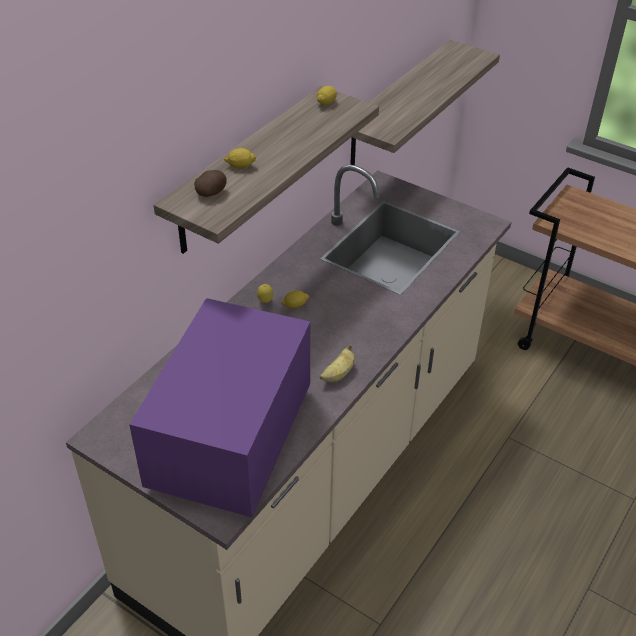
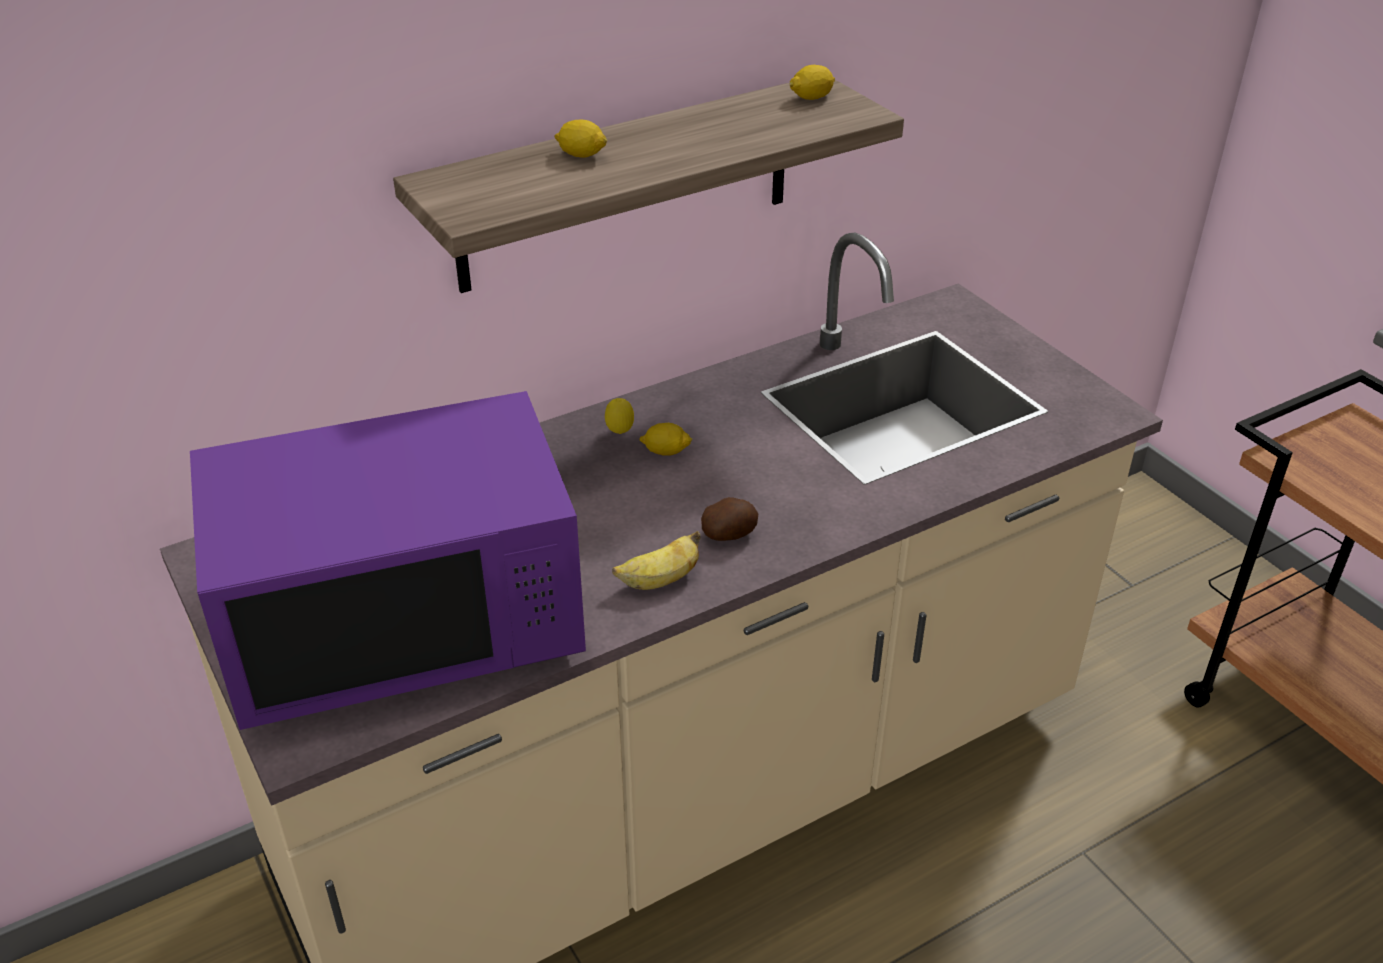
camera: 25 degrees right, 5 degrees down
(211, 193) = (498, 180): potato -> potato (729, 535)
(232, 440) = (405, 628): purple microwave -> purple microwave turned 150 degrees counterclockwise
(396, 105) = (1023, 173): shelf -> none

